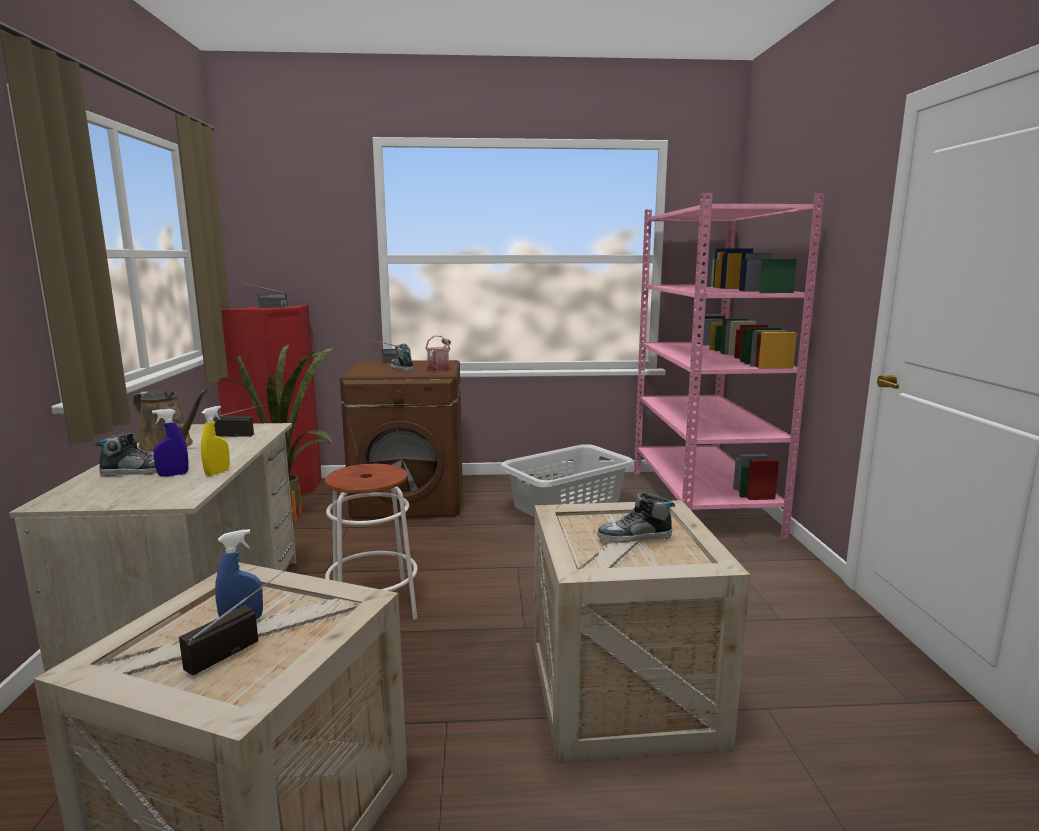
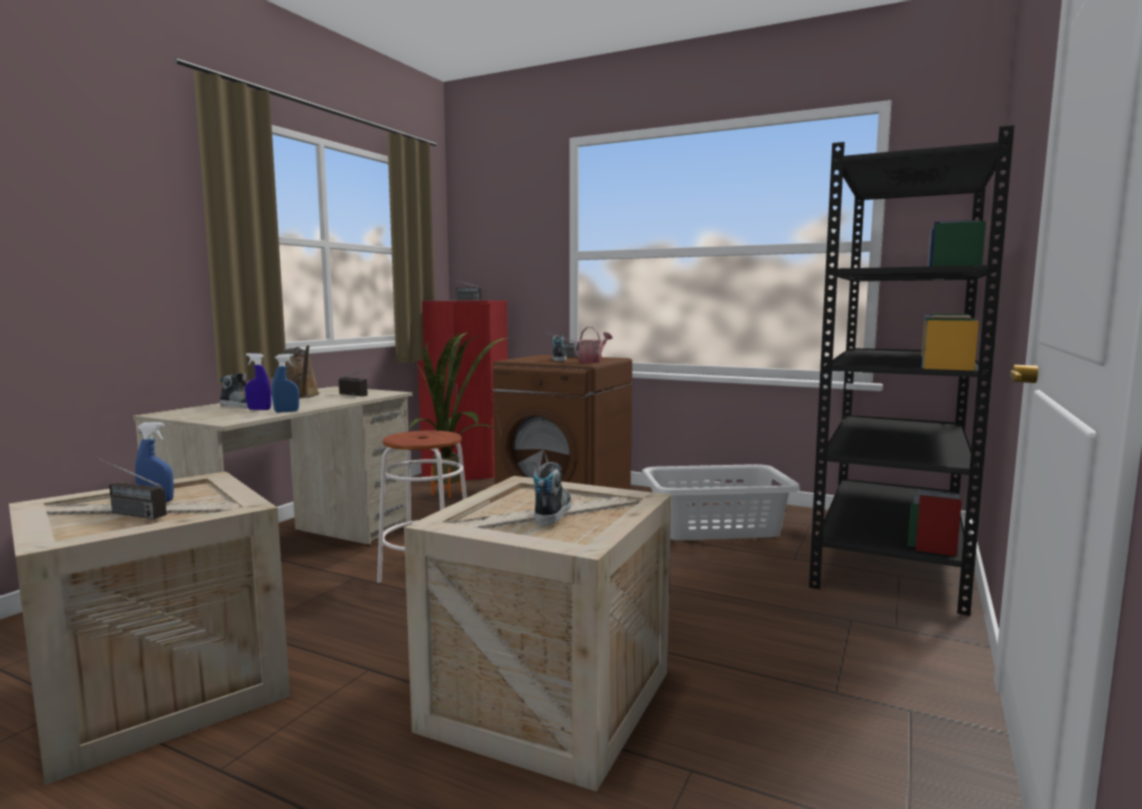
camera: 30 degrees right, 5 degrees down
(217, 472) = (286, 411): yellow spray bottle -> blue spray bottle
(238, 645) = (126, 513): radio -> radio turned 135 degrees counterclockwise
(634, 537) = (552, 512): shoe -> shoe turned 75 degrees clockwise
(701, 502) = (890, 554): pink bookcase -> black bookcase

